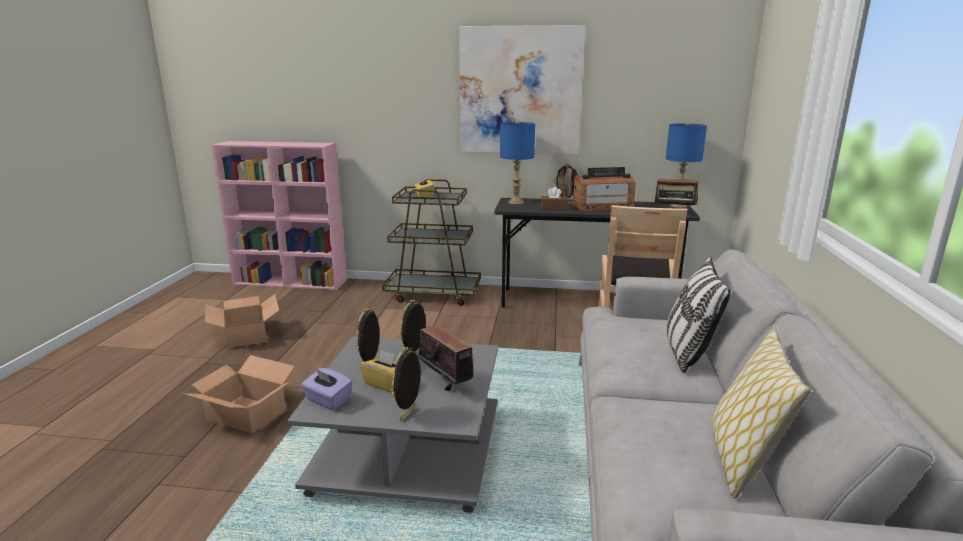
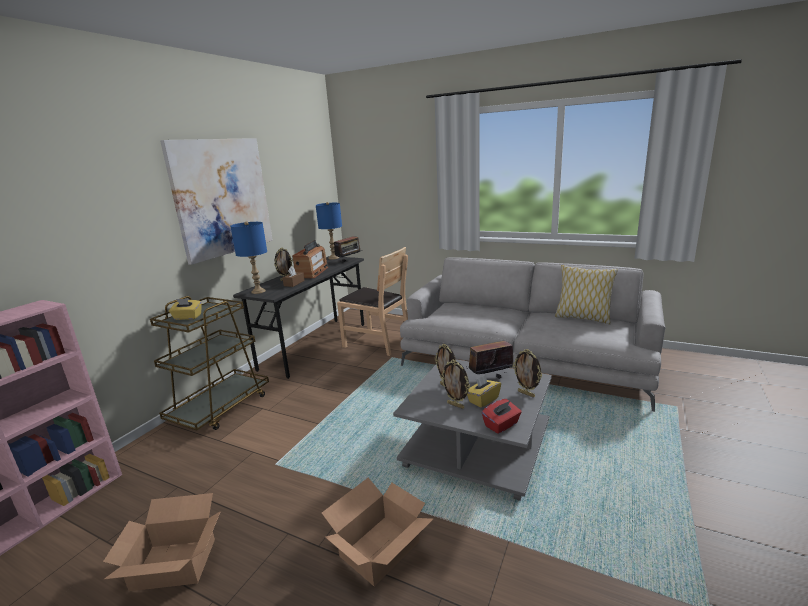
camera: 70 degrees left, 0 degrees up
(327, 400) = (501, 425): purple tissue box -> red tissue box
(687, 353) = (486, 309): pillow -> none

